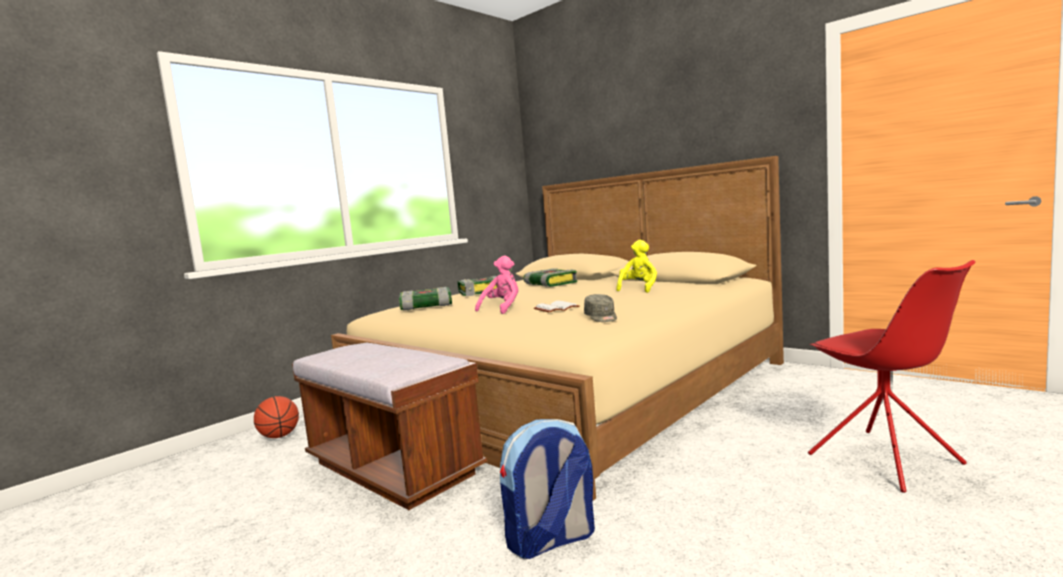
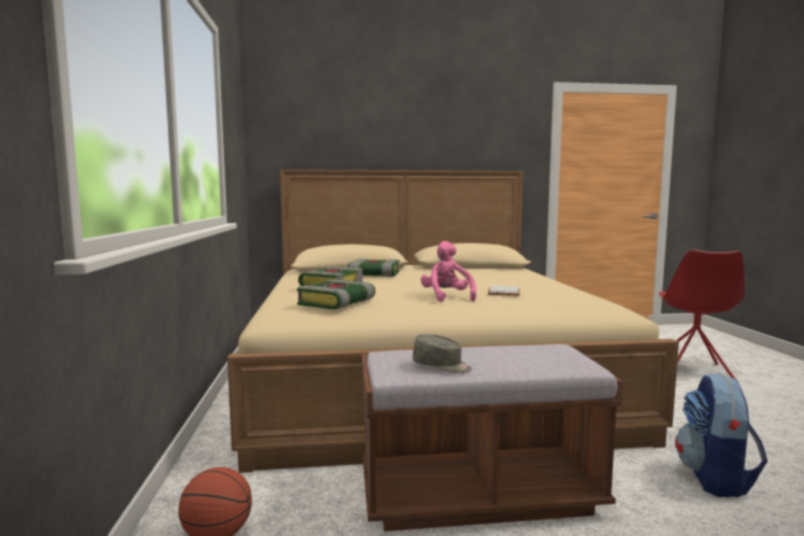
camera: 50 degrees left, 0 degrees up
(601, 318) = (575, 295): grey cap -> grey cap (442, 366)
(639, 289) = (487, 274): yellow plush toy -> none
(886, 460) = (693, 372): red chair -> red chair turned 90 degrees clockwise

